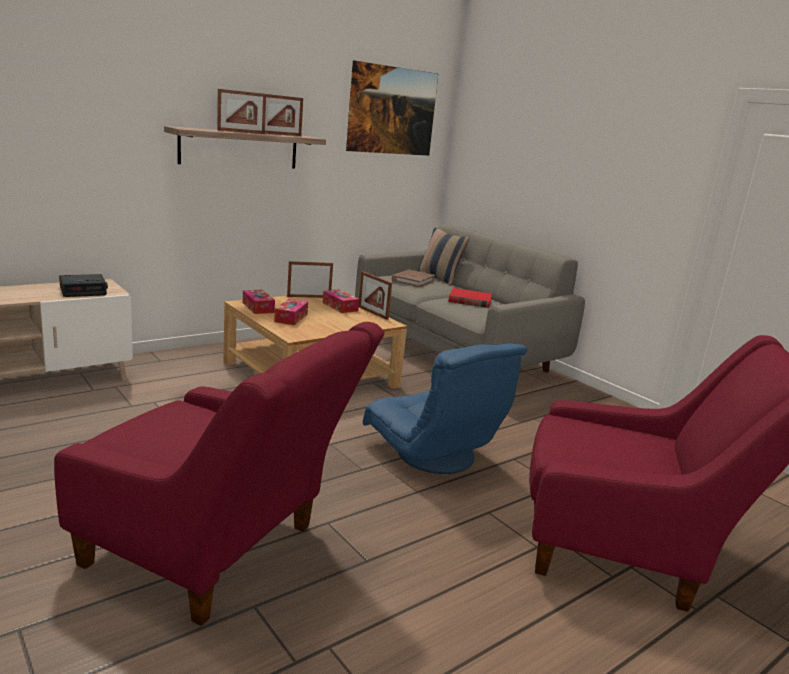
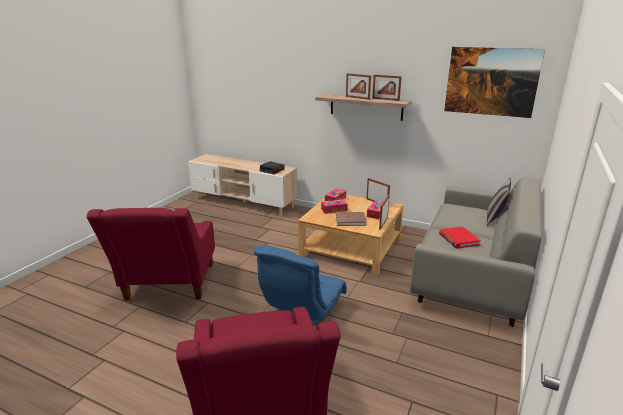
camera: 65 degrees right, 5 degrees up
(413, 280) = (462, 213): brown book -> brown book (350, 220)

